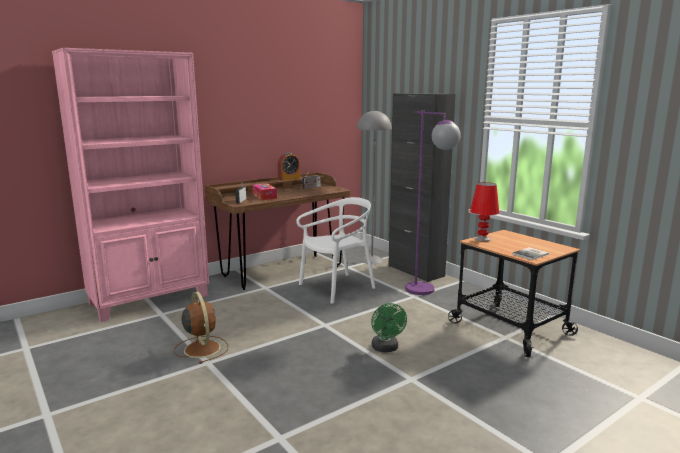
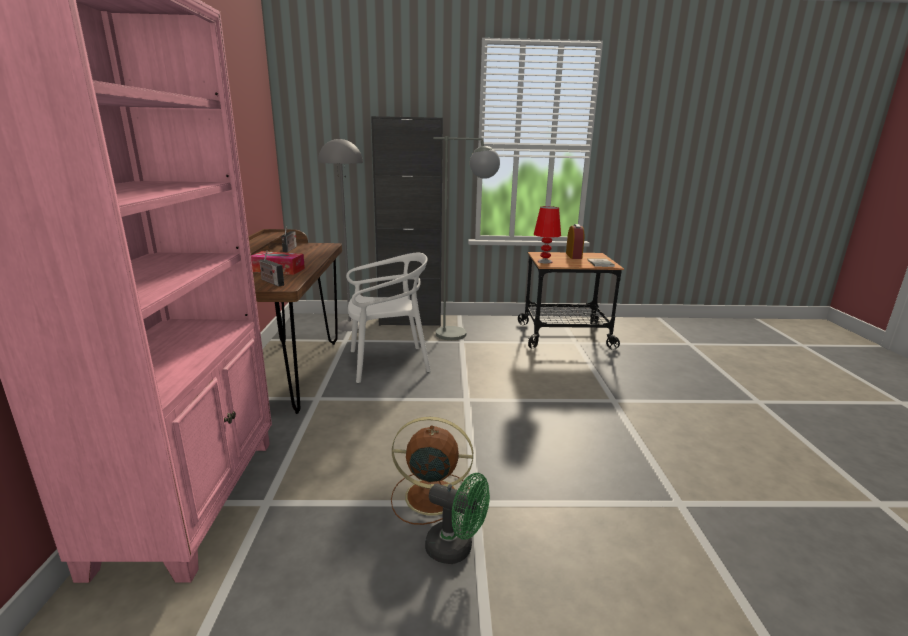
camera: 55 degrees left, 5 degrees up
(289, 179) = (259, 242): alarm clock -> alarm clock (573, 256)
(337, 288) = (387, 363): white chair -> white chair turned 75 degrees clockwise
(386, 349) = (550, 390): green fan -> green fan (456, 549)
(427, 292) = (462, 334): purple floor lamp -> grey floor lamp

